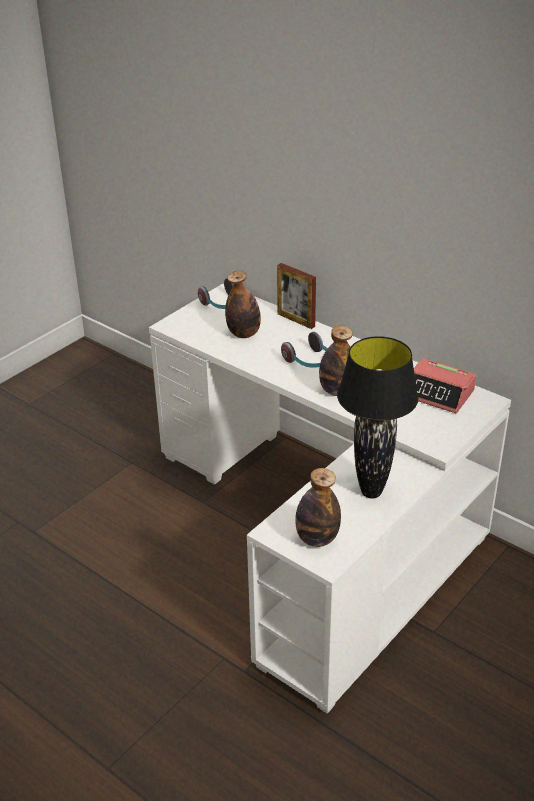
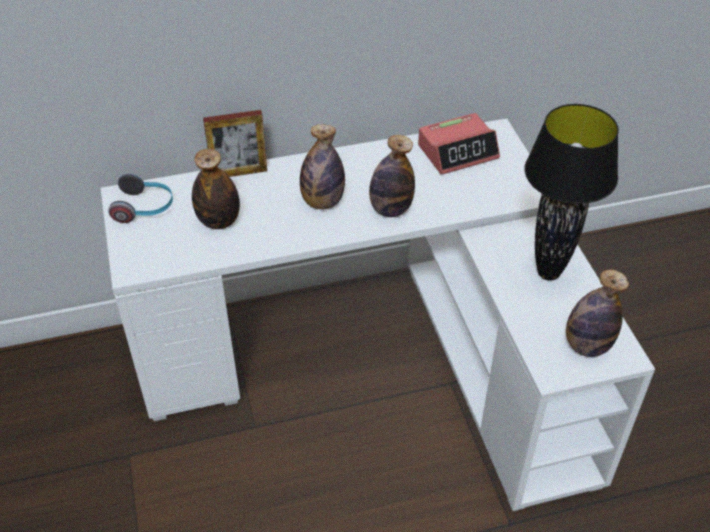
camera: 55 degrees left, 10 degrees up
(309, 362) = (322, 202): headphones -> bottle

